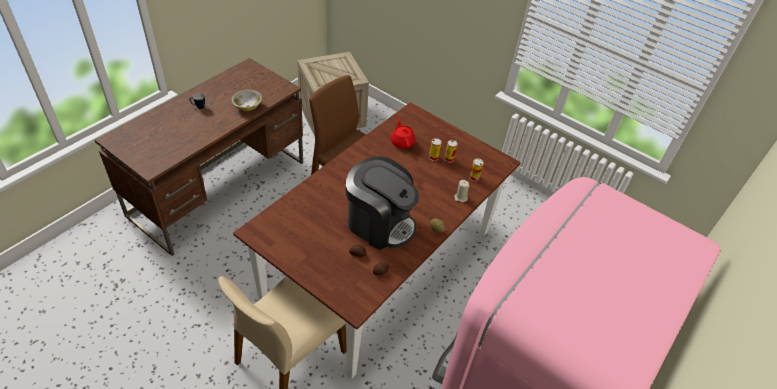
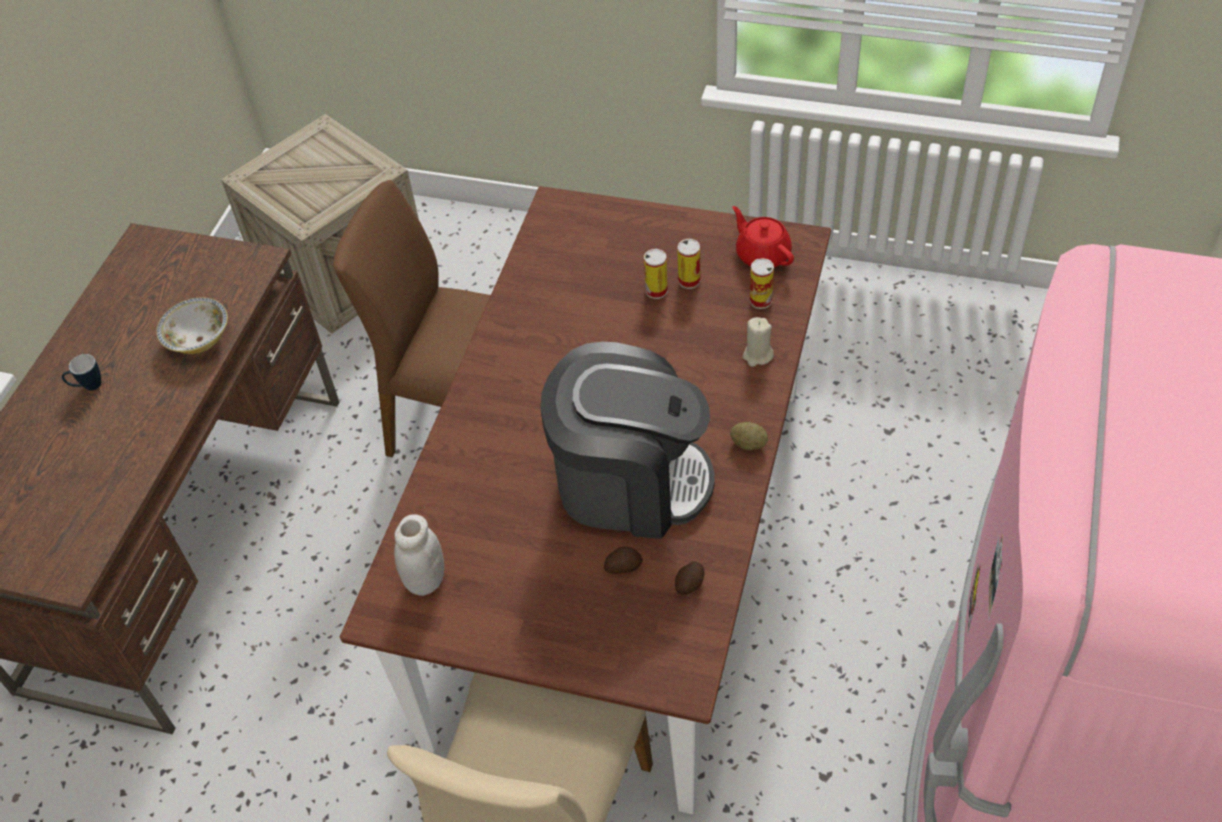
camera: 15 degrees left, 5 degrees up
(278, 226) = (425, 580): none -> white jar
(402, 142) = (574, 283): red teapot -> red teapot (762, 254)

